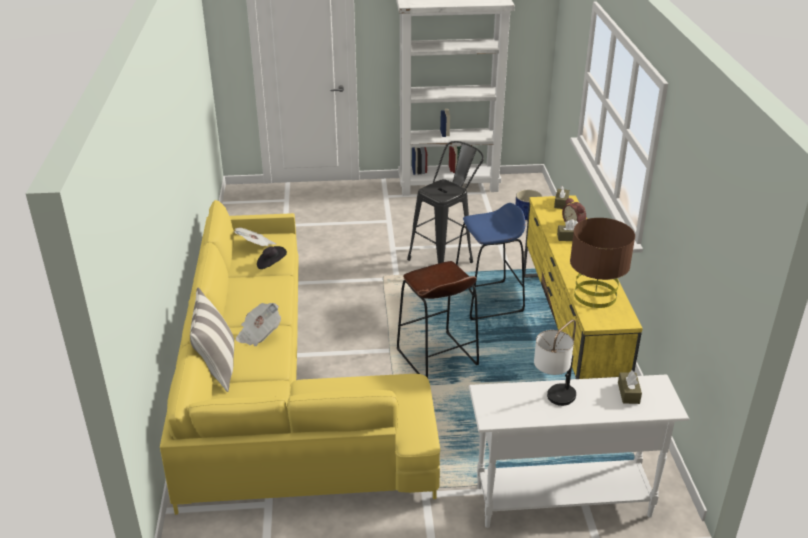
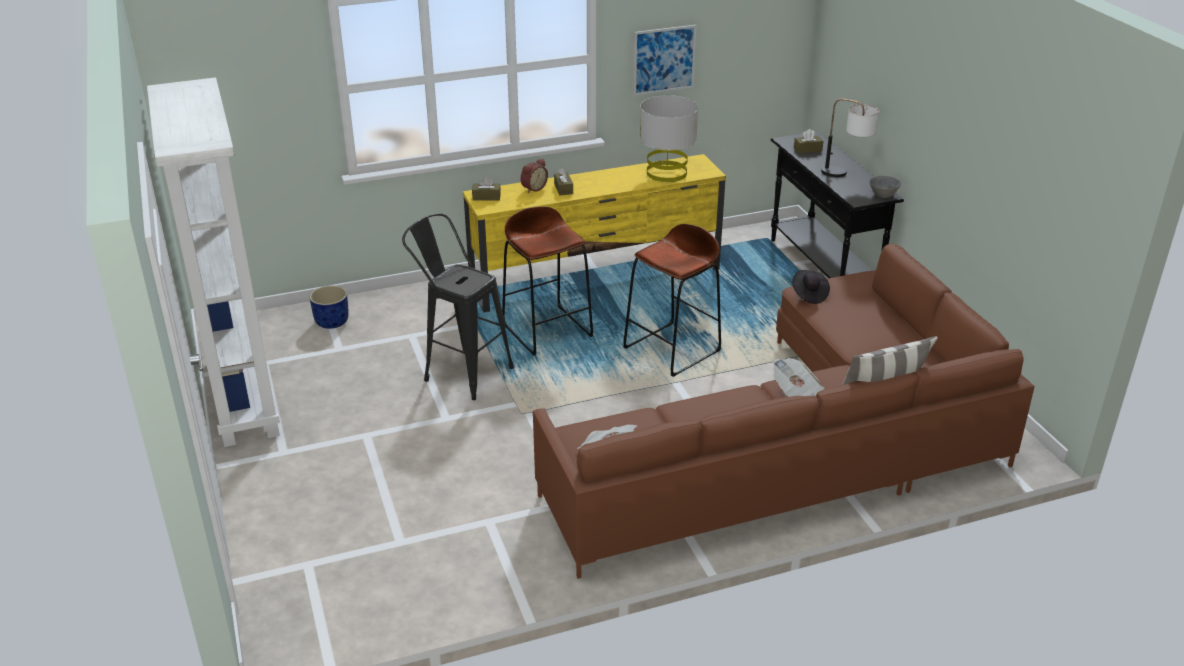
camera: 105 degrees left, 0 degrees up
(271, 264) = (645, 424): black hat -> black hat (809, 294)
(275, 393) = (799, 447): yellow sofa -> brown sofa
(488, 301) = (547, 330): blue stool -> brown stool
(493, 416) = (883, 194): none -> grey bowl
(562, 501) = (822, 268): white console table -> black console table
(595, 296) = (667, 173): brown table lamp -> grey table lamp
(674, 216) = (664, 60): none -> picture

